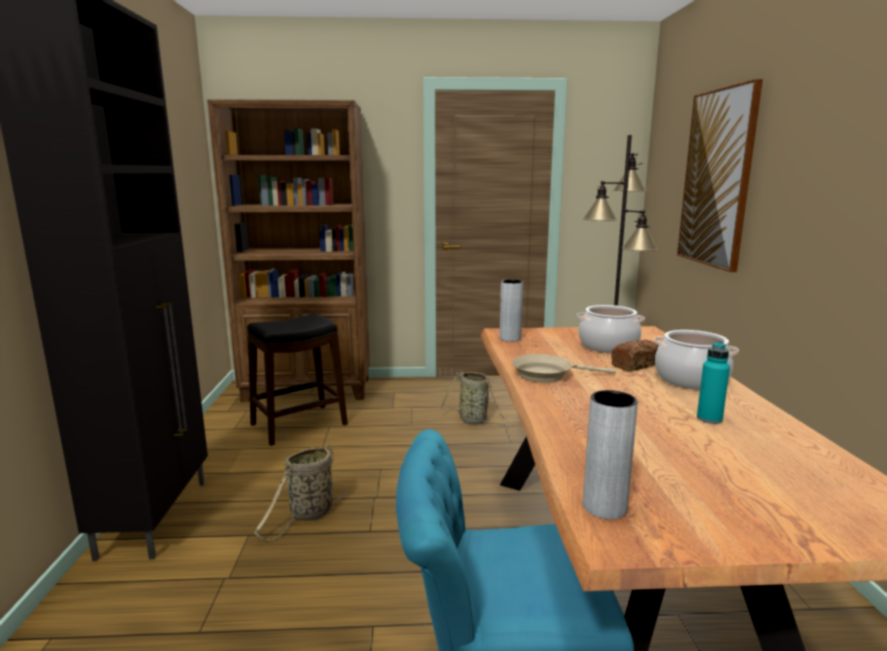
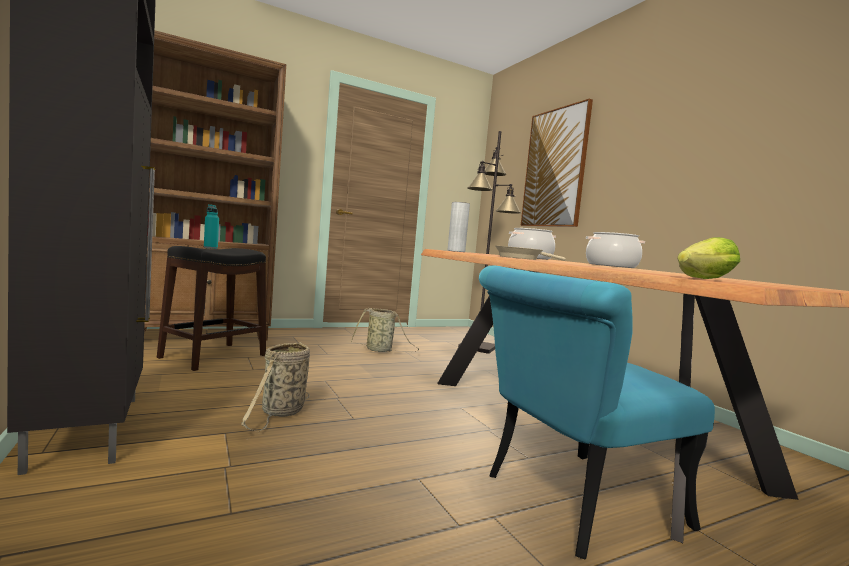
camera: 25 degrees left, 10 degrees down
(604, 507) = (701, 279): grey vase -> lettuce
(635, 365) = (566, 261): bread -> none
(709, 419) = (660, 271): turquoise bottle -> turquoise bottle (210, 248)

